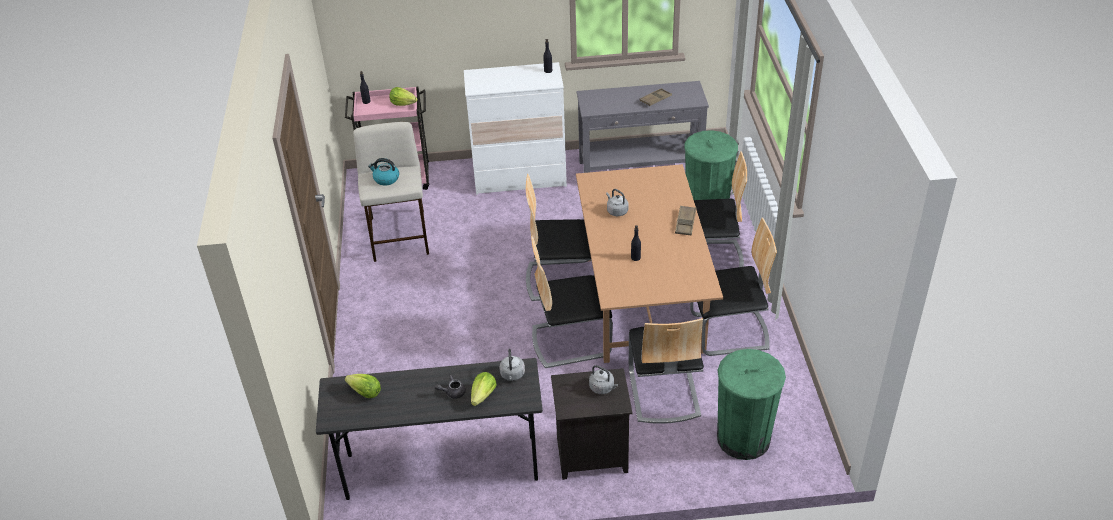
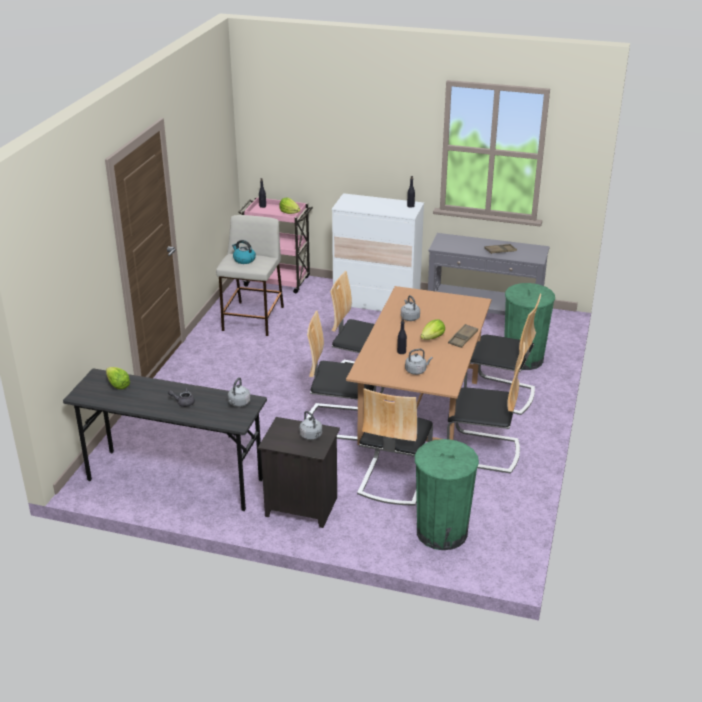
camera: 20 degrees right, 10 degrees down
(483, 396) = (205, 411): lettuce -> lettuce (432, 338)
(665, 277) = (416, 371): none -> grey kettle

